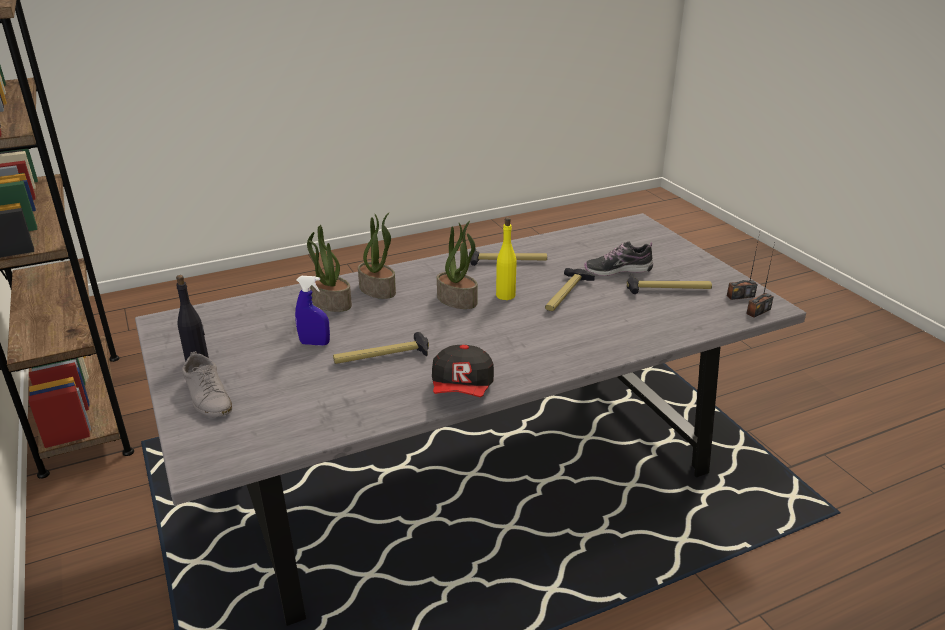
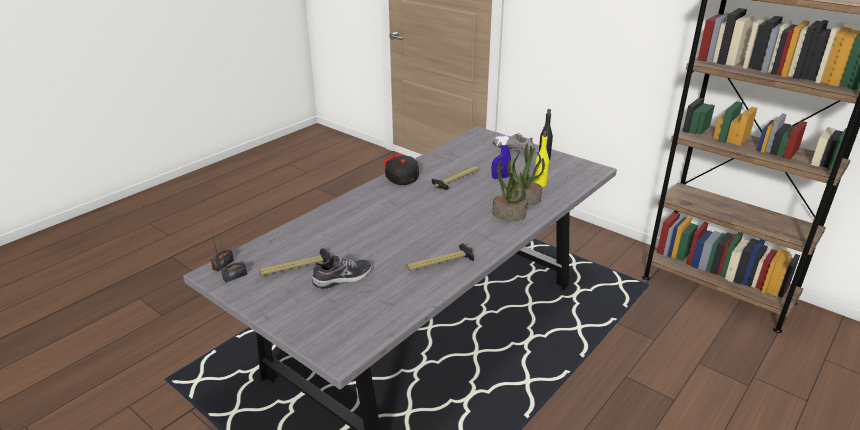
camera: 155 degrees right, 0 degrees up
(458, 300) = (448, 221): potted plant -> none
(505, 295) = (418, 232): yellow bottle -> yellow bottle (540, 184)
(566, 295) = (375, 243): hammer -> none

